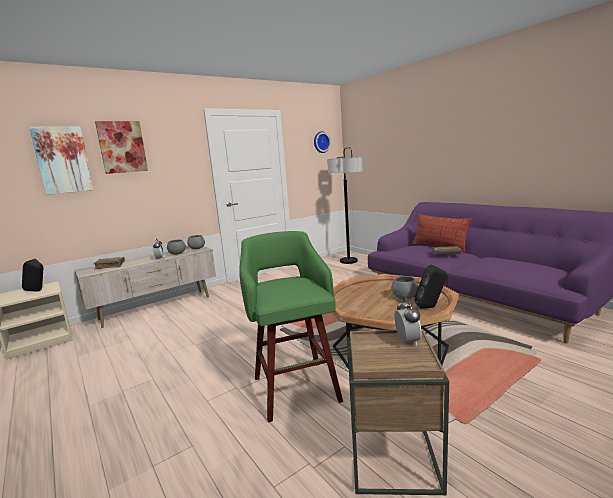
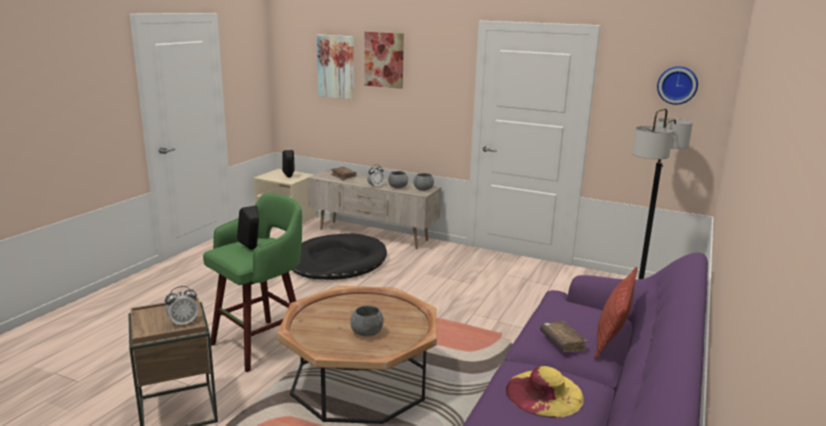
camera: 60 degrees right, 5 degrees up
(182, 329) = (337, 262): none -> black dog bed
(431, 307) = (342, 351): black speaker -> black speaker (251, 249)
(502, 263) = (544, 393): none -> yellow hat

